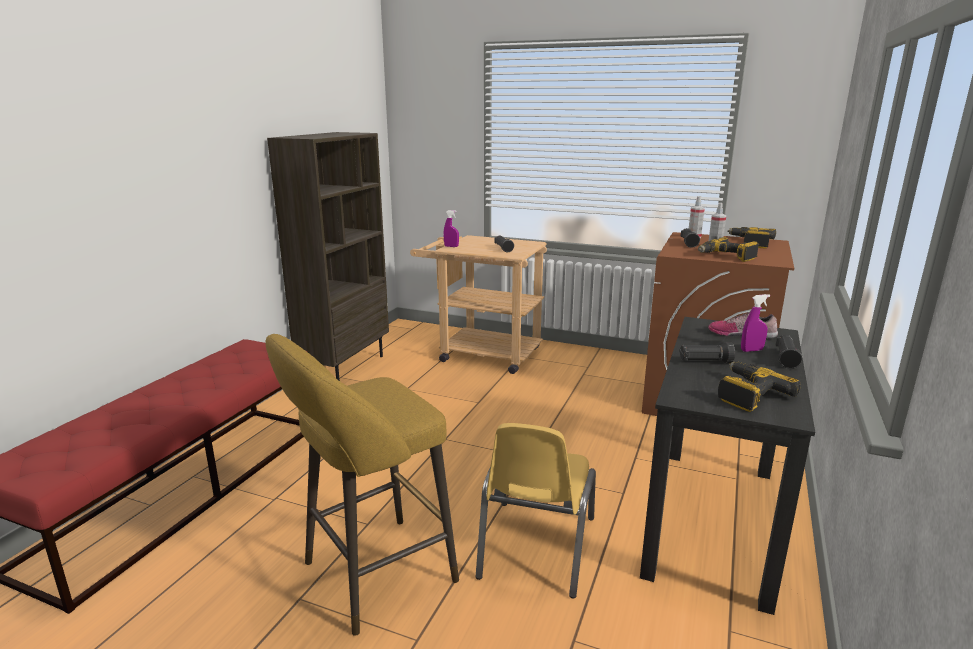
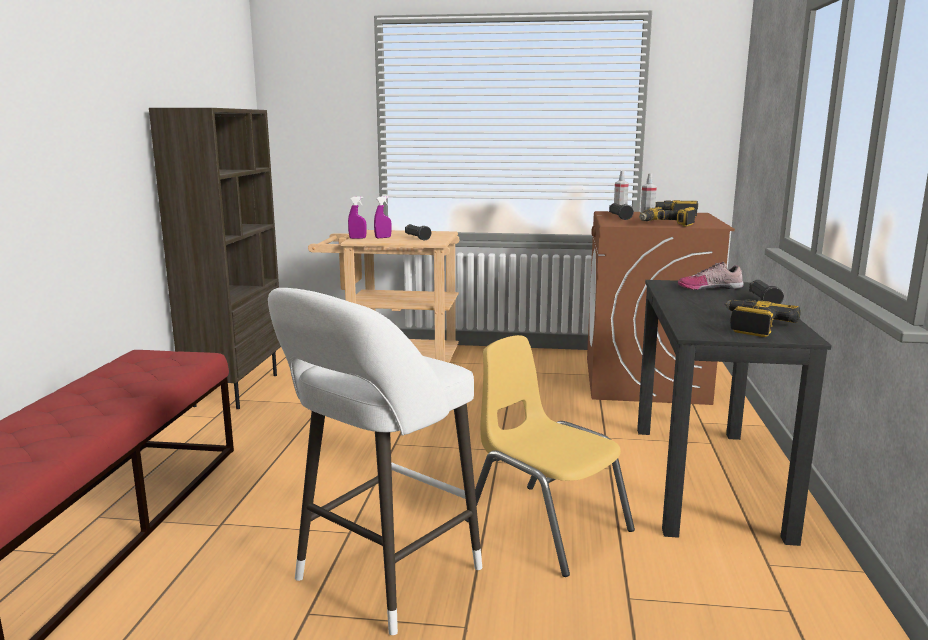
camera: 15 degrees left, 5 degrees down
(371, 575) = (381, 578): yellow stool -> white stool
(535, 547) = (547, 526): yellow chair -> yellow chair turned 135 degrees clockwise
(705, 362) = (695, 308): black flashlight -> none
(752, 350) = (728, 298): purple spray bottle -> purple spray bottle (383, 237)

